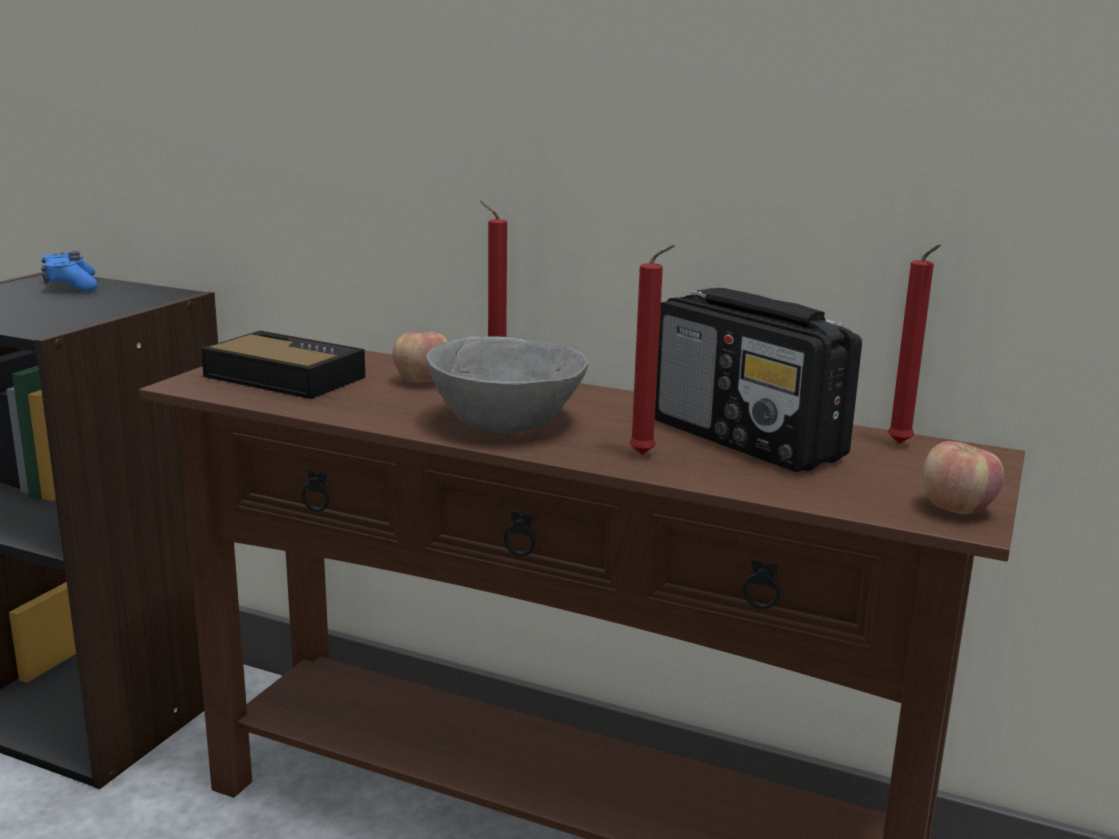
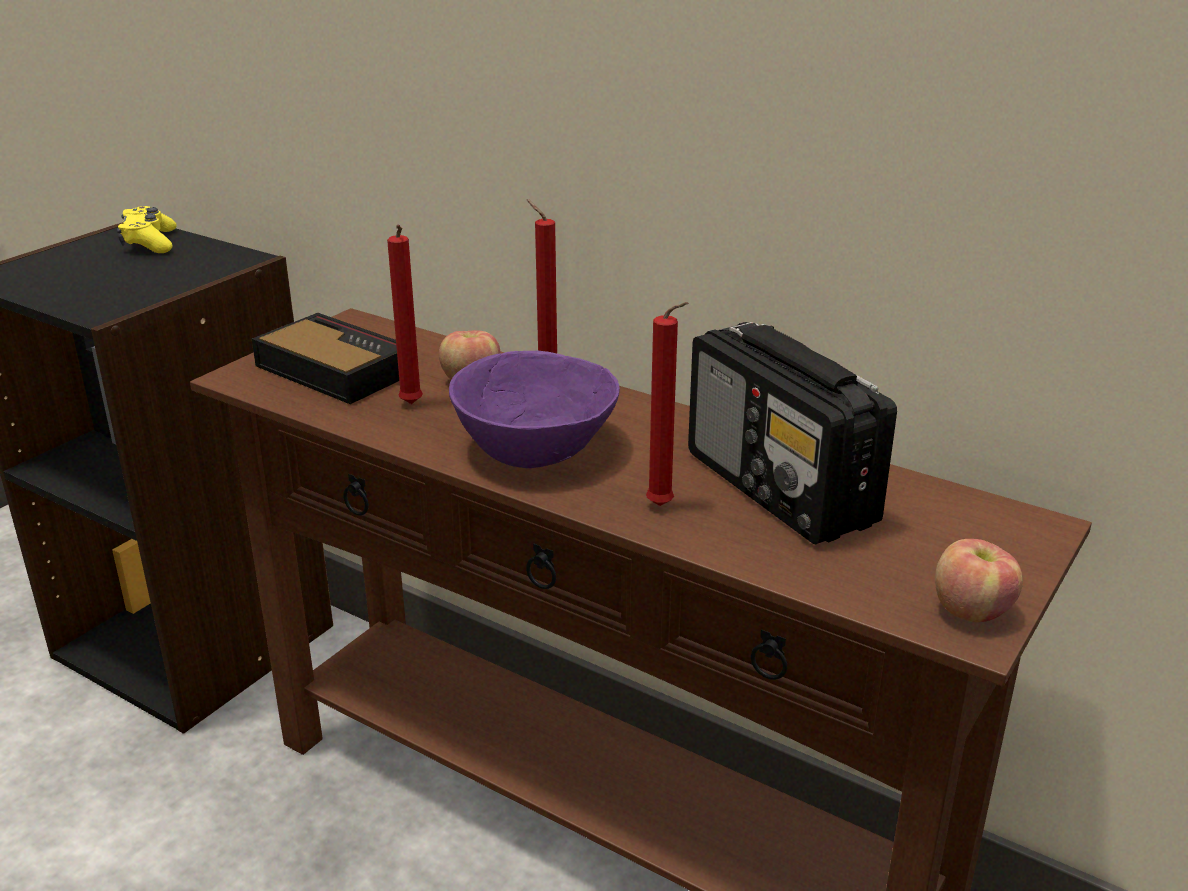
camera: 10 degrees right, 10 degrees up
(70, 285) = (149, 242): blue game controller -> yellow game controller
(507, 423) = (535, 450): grey bowl -> purple bowl
(901, 445) = (951, 506): red candle -> red candle (411, 406)

